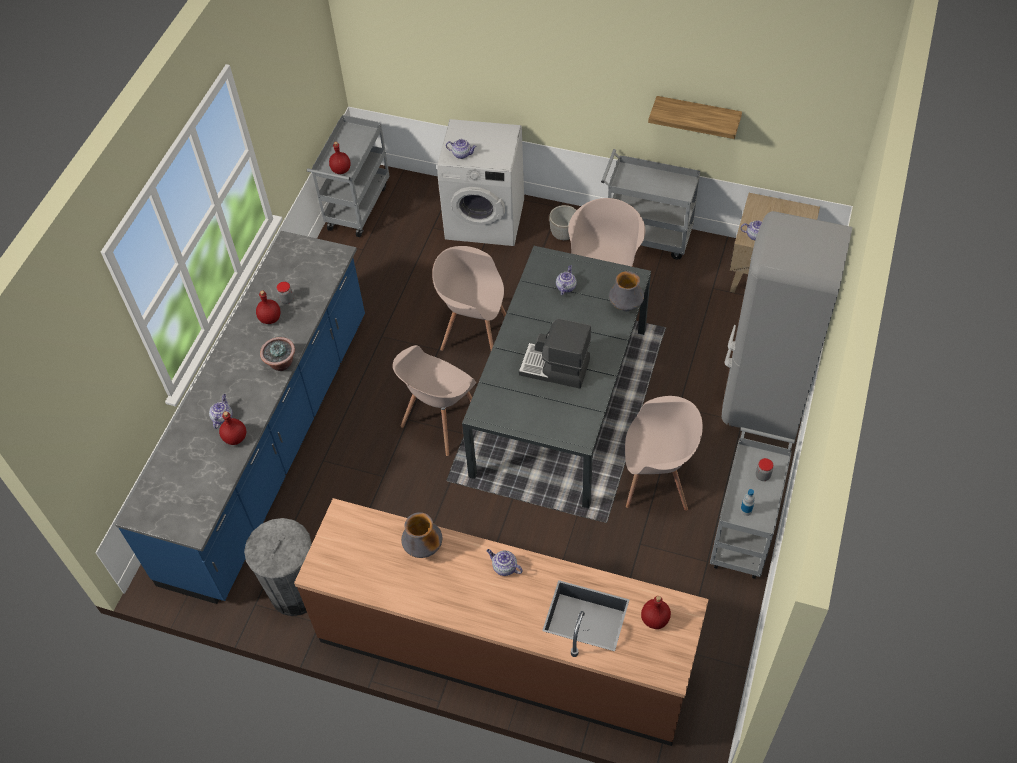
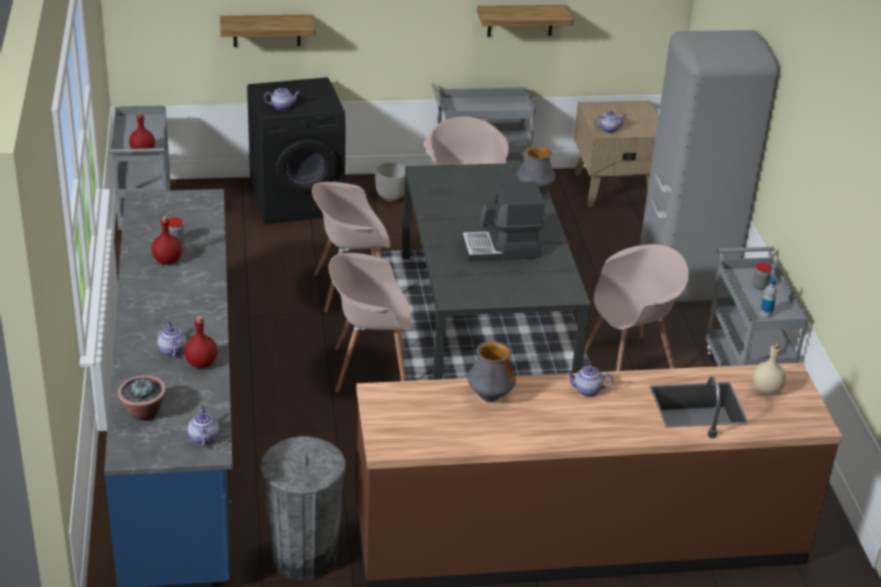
camera: 30 degrees left, 20 degrees down
(281, 363) = (209, 293): potted plant -> potted plant (143, 413)
(441, 422) = (368, 370): beige chair -> beige chair turned 75 degrees clockwise
(469, 77) = (266, 30): none -> shelf
(484, 220) = (297, 201): white washing machine -> black washing machine
(565, 287) = (463, 189): teapot -> teapot (203, 438)
(655, 620) = (767, 390): red bottle -> beige bottle

